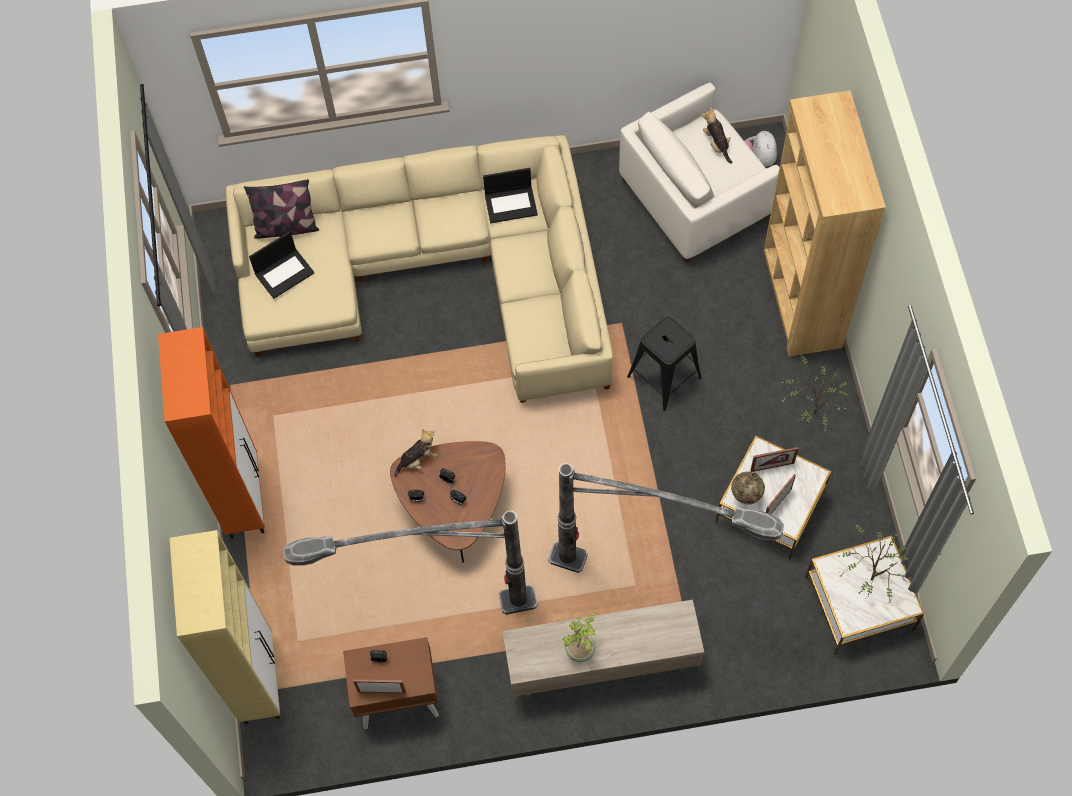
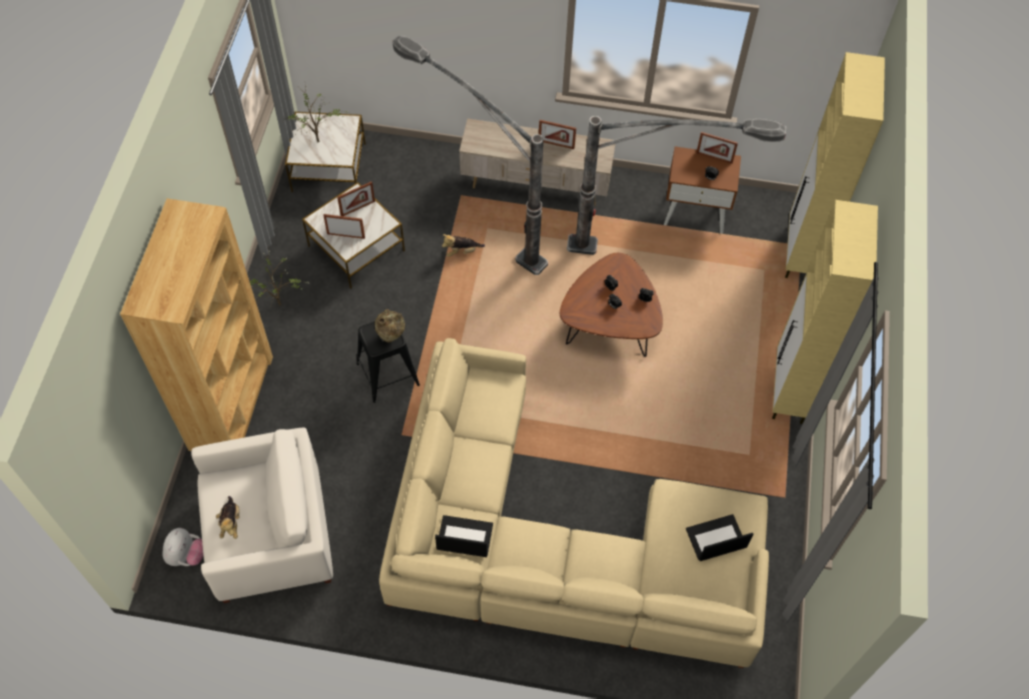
camera: 165 degrees left, 5 degrees down
(244, 498) = (788, 391): orange cabinet -> beige cabinet
(286, 227) = (703, 592): pillow -> none
(418, 460) = (634, 329): plush toy -> plush toy (462, 251)
(581, 650) = (556, 144): potted plant -> picture frame
(745, 497) = (379, 221): beige vase -> beige vase (391, 337)

